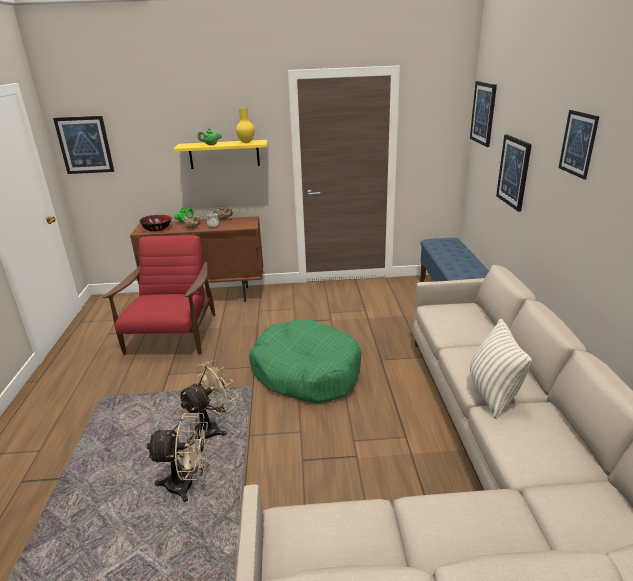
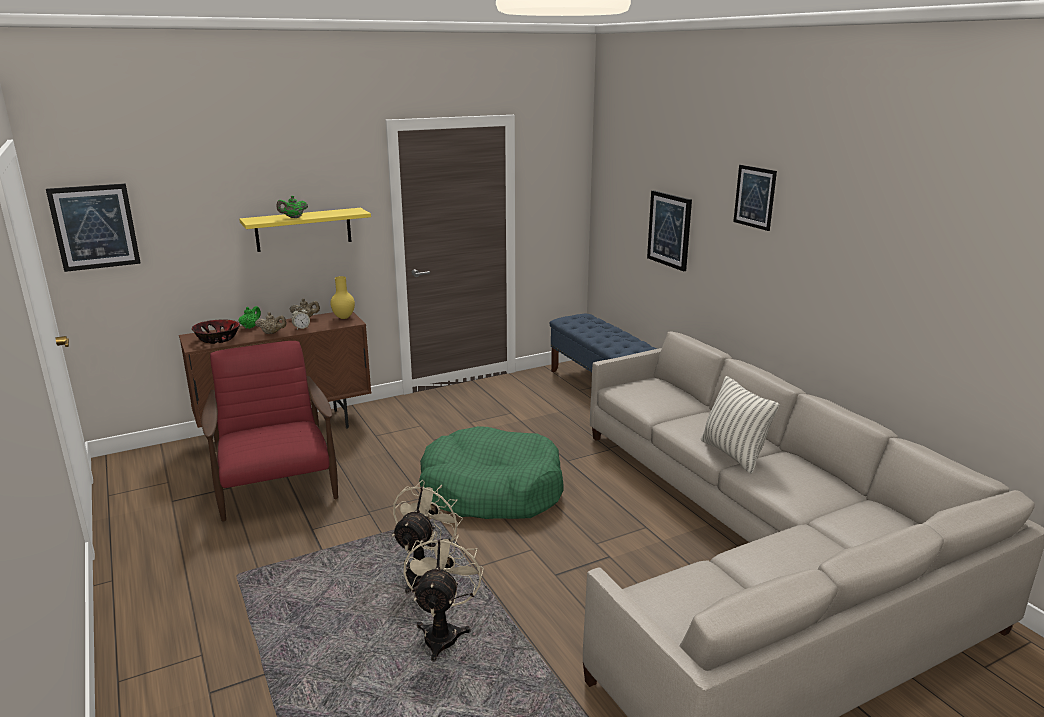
camera: 25 degrees left, 5 degrees down
(187, 484) = (443, 632): beige fan -> beige fan turned 60 degrees counterclockwise
(246, 142) = (340, 212): yellow vase -> yellow vase (344, 317)
(483, 113) = (612, 168): picture -> none

